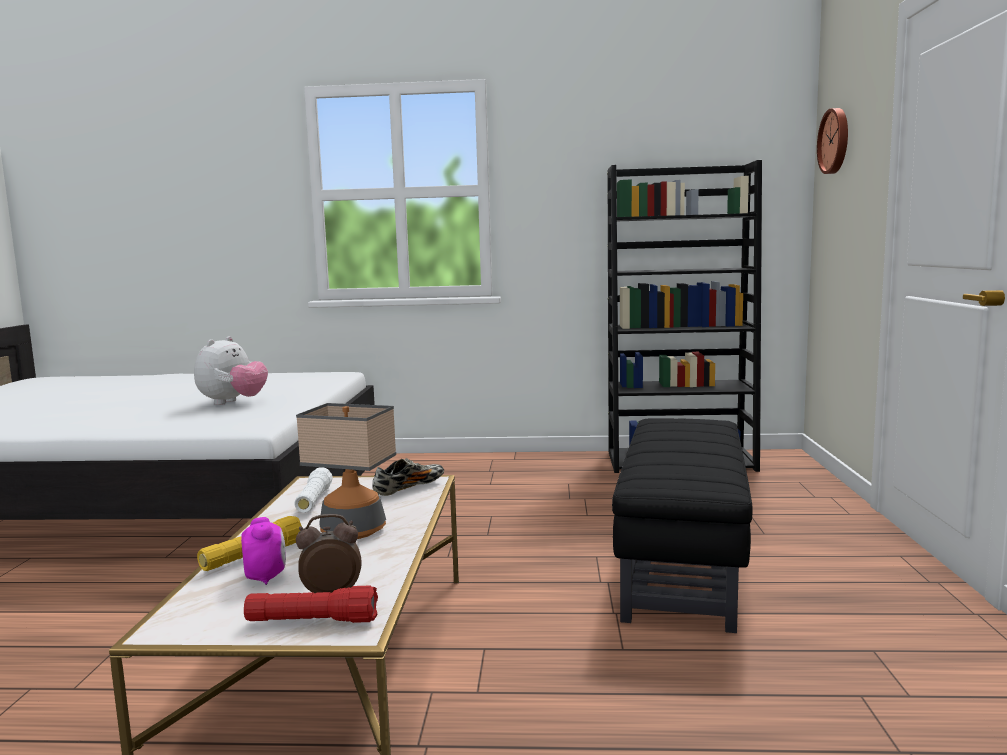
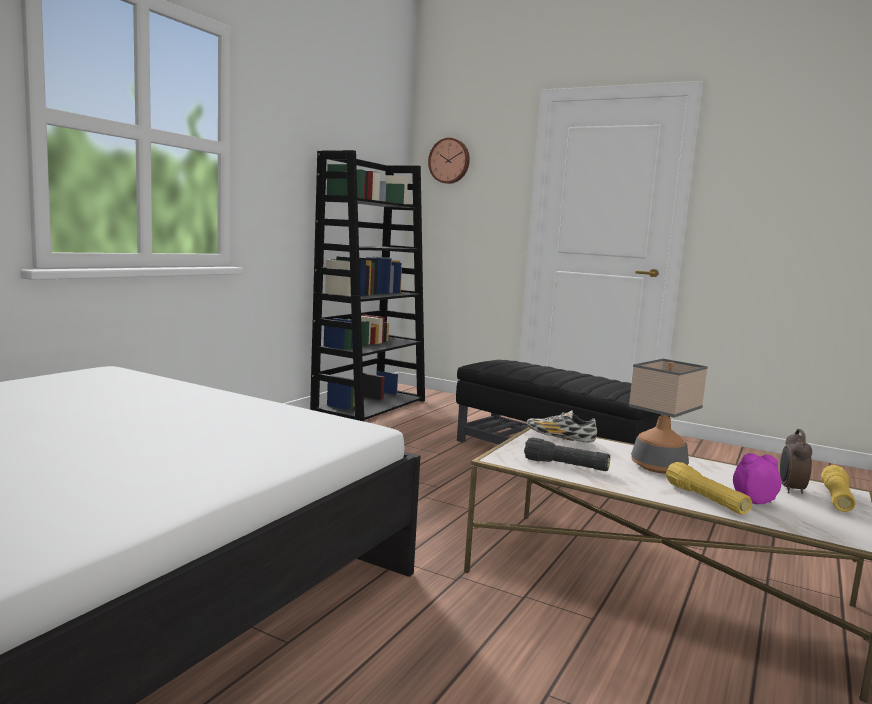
camera: 65 degrees left, 0 degrees up
(233, 403) = (193, 418): plush toy -> none
(312, 621) = (836, 499): red flashlight -> yellow flashlight
(314, 501) = (565, 466): white flashlight -> black flashlight
(409, 488) = (559, 438): shoe -> shoe turned 45 degrees counterclockwise

